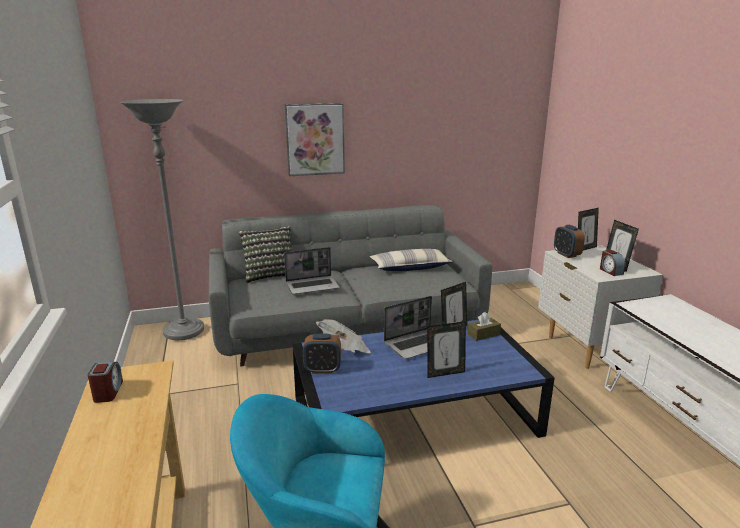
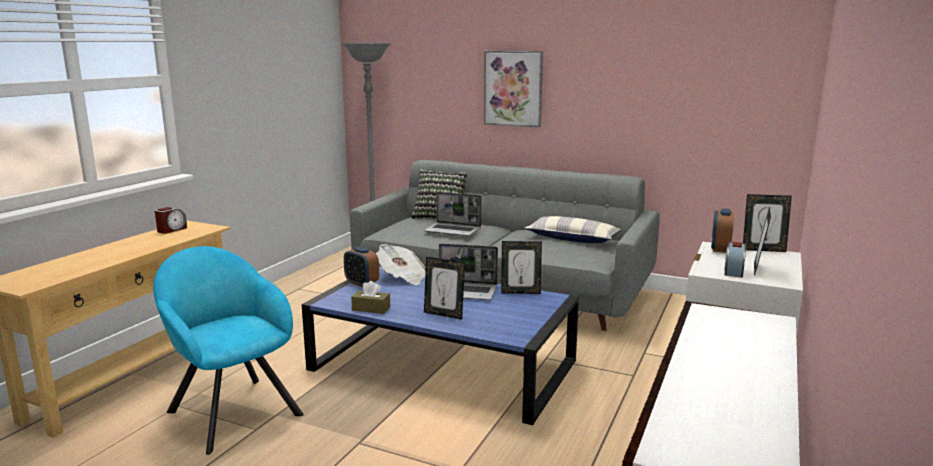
camera: 40 degrees right, 5 degrees down
(483, 334) = (540, 304): brown tissue box -> brown tissue box (371, 308)

